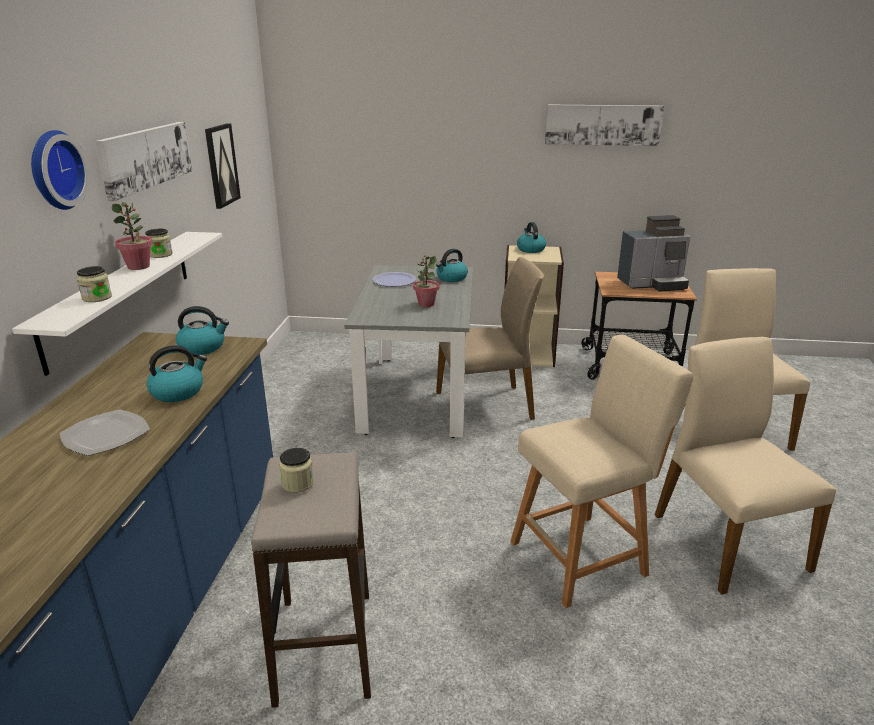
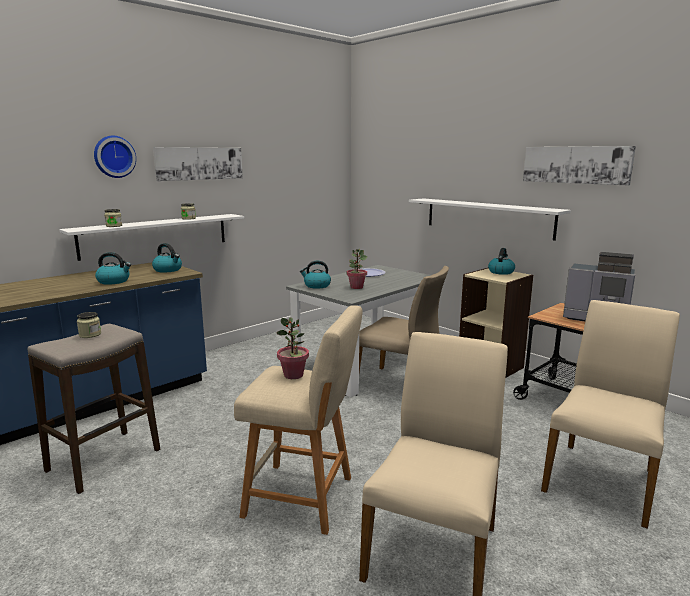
camera: 40 degrees right, 10 degrees down
(106, 435) = (54, 287): plate -> none
(139, 267) = (165, 220): potted plant -> potted plant (293, 375)
(221, 165) = (282, 181): picture -> none
(451, 278) = (409, 279): kettle -> kettle (316, 286)
(498, 188) = (487, 217): none -> white shelf

